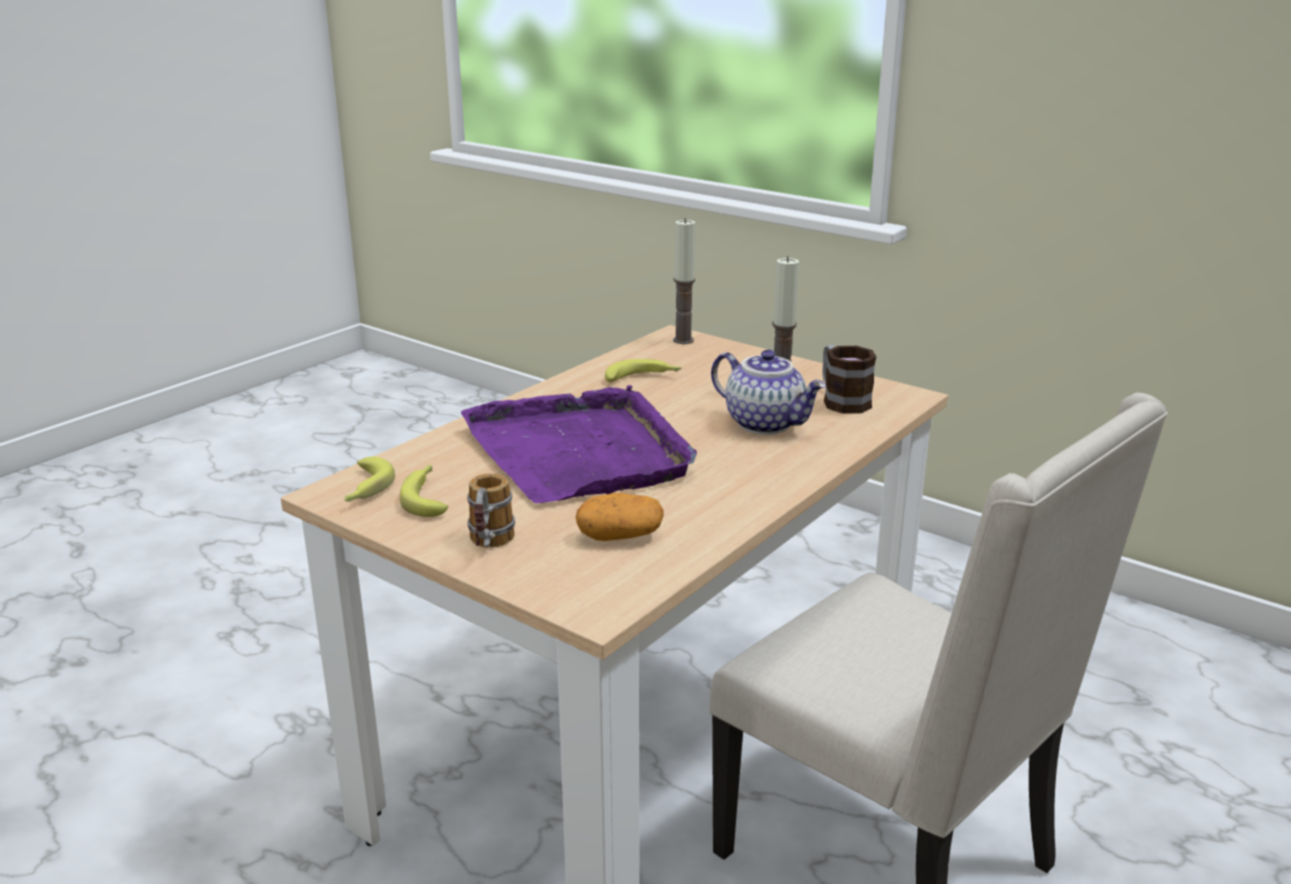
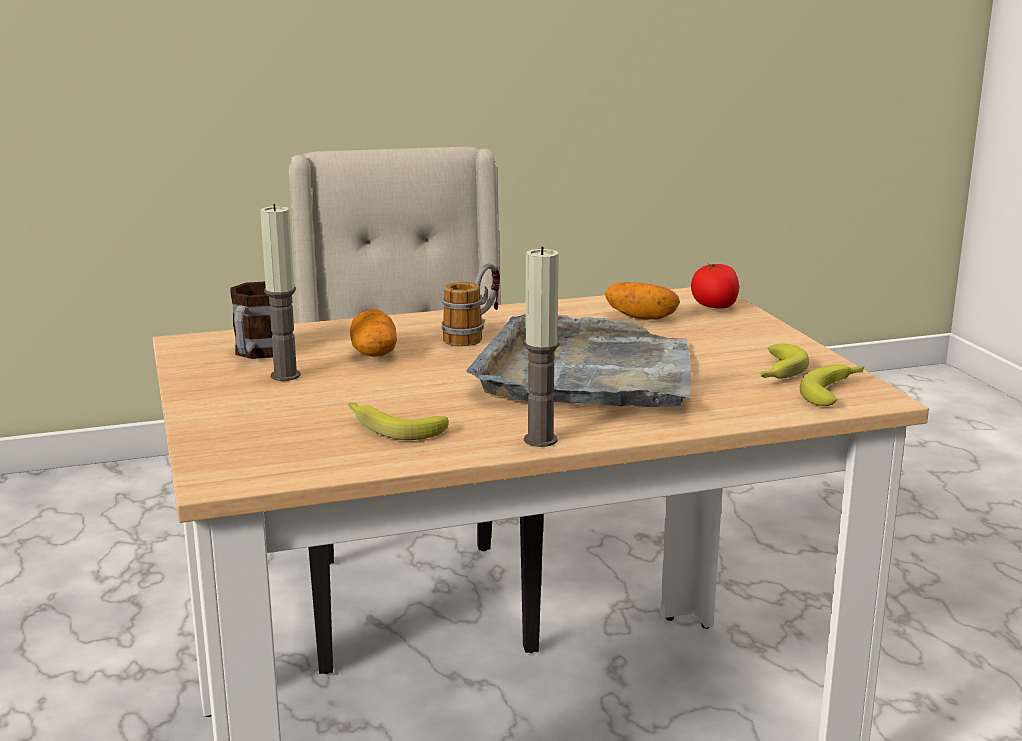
camera: 145 degrees left, 5 degrees down
(489, 547) = (750, 332): mug -> mug (474, 335)
(562, 582) = (714, 307): none -> tomato
(580, 451) = (588, 373): purple tray -> grey tray
(683, 340) = (230, 466): candle -> candle (540, 440)
(766, 423) = (373, 353): teapot -> potato

